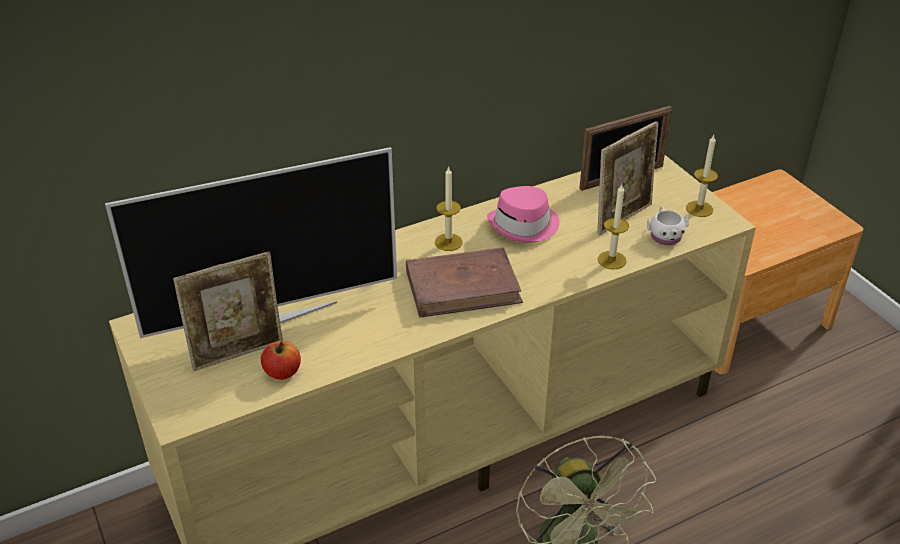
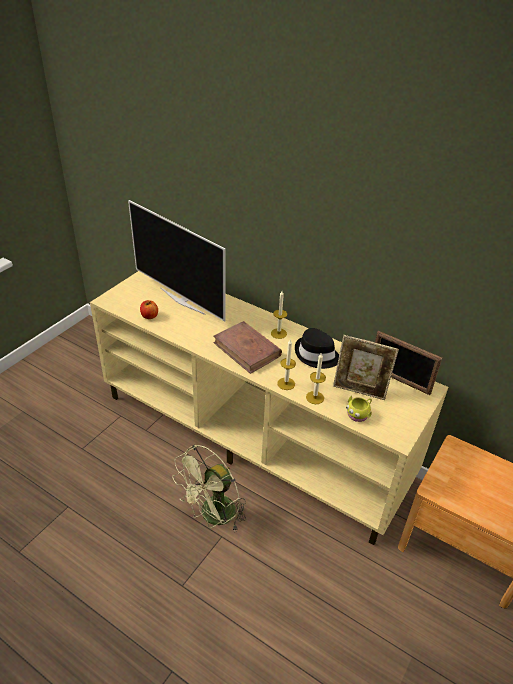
camera: 60 degrees right, 0 degrees up
(238, 353) = (153, 300): picture frame -> none
(524, 225) = (316, 355): pink hat -> black hat
(664, 235) = (359, 414): white mug -> yellow mug
(699, 209) = (400, 423): candle -> candle (286, 383)

